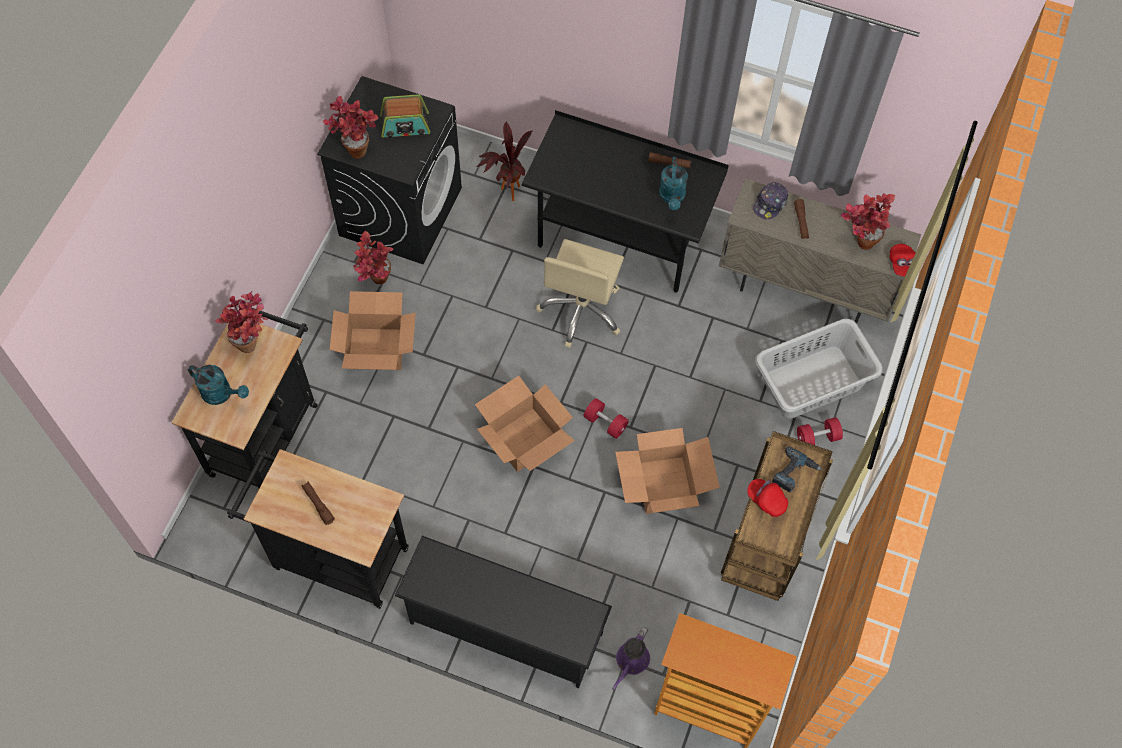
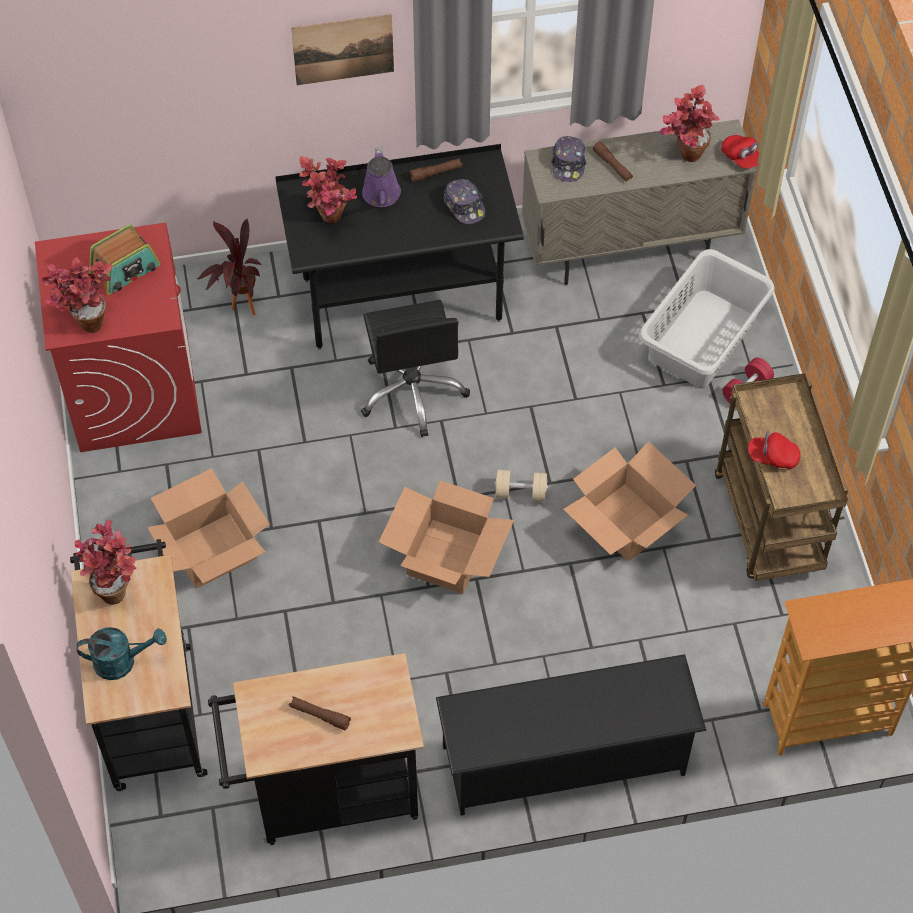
camera: 30 degrees left, 5 degrees down
(375, 282) = (160, 480): potted plant -> potted plant (330, 222)
(400, 211) = (133, 389): black washing machine -> red washing machine
(582, 310) = (413, 391): beige office chair -> black office chair
(605, 423) = (520, 493): red dumbbell -> beige dumbbell
(629, 39) = (343, 49): none -> picture
(631, 661) = (719, 717): purple watering can -> purple watering can (381, 196)
(672, 197) = (464, 206): turquoise watering can -> cap
(794, 473) = (781, 416): power drill -> none

